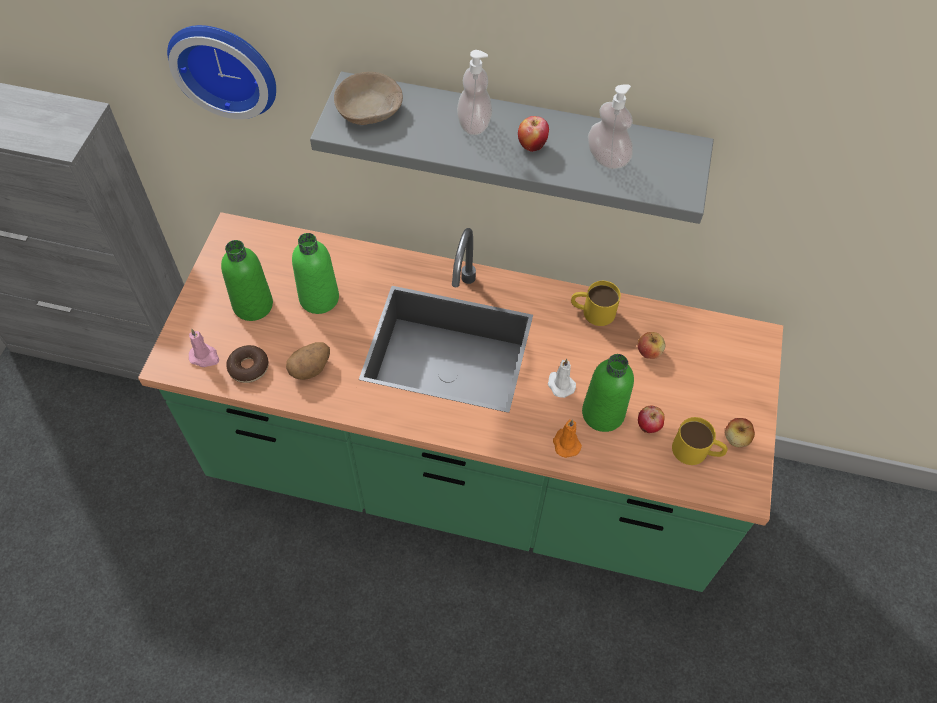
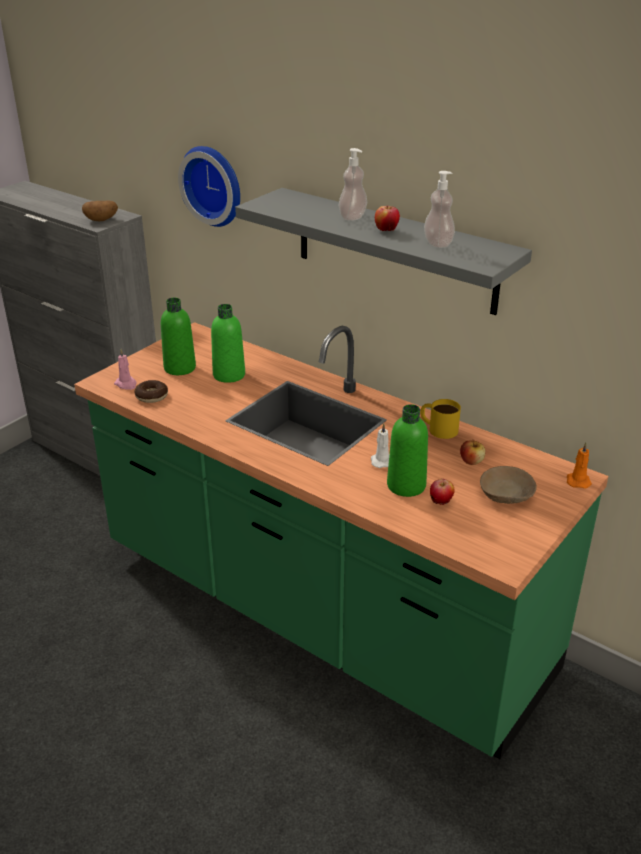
camera: 25 degrees right, 25 degrees down
(310, 368) = (195, 407): potato -> potato (101, 220)
(369, 110) = (285, 202): beige bowl -> beige bowl (506, 494)
(565, 443) = (362, 494): orange candle -> orange candle (577, 481)
(697, 451) = (475, 528): yellow mug -> none
(736, 439) = (517, 530): apple -> none

